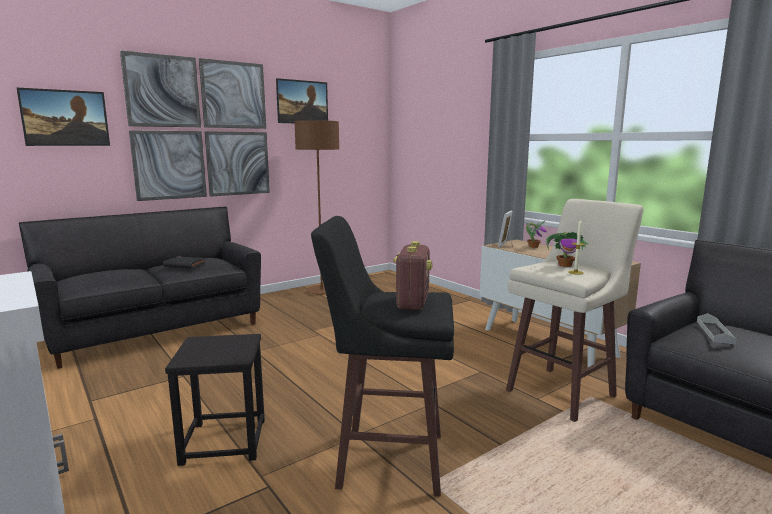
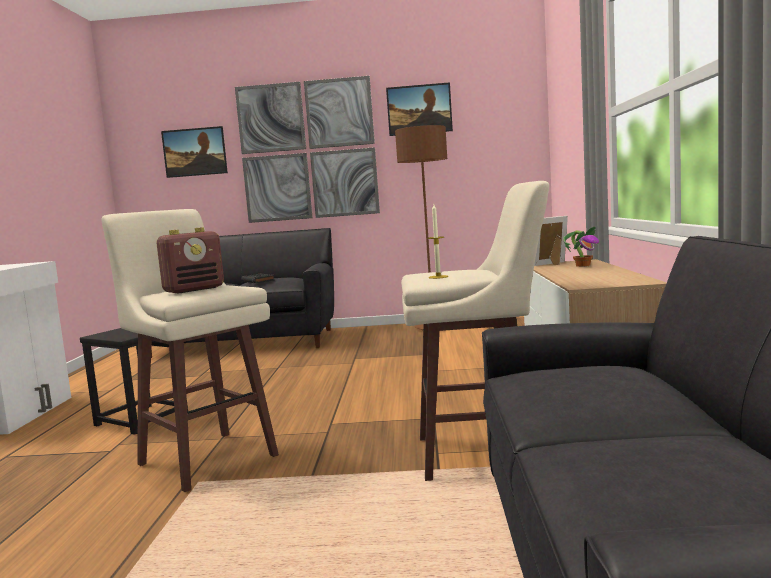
camera: 40 degrees right, 5 degrees down
(387, 459) = (206, 458): black stool -> beige stool
(565, 265) = (460, 271): potted plant -> none
(715, 332) = (571, 371): grey tray -> none

